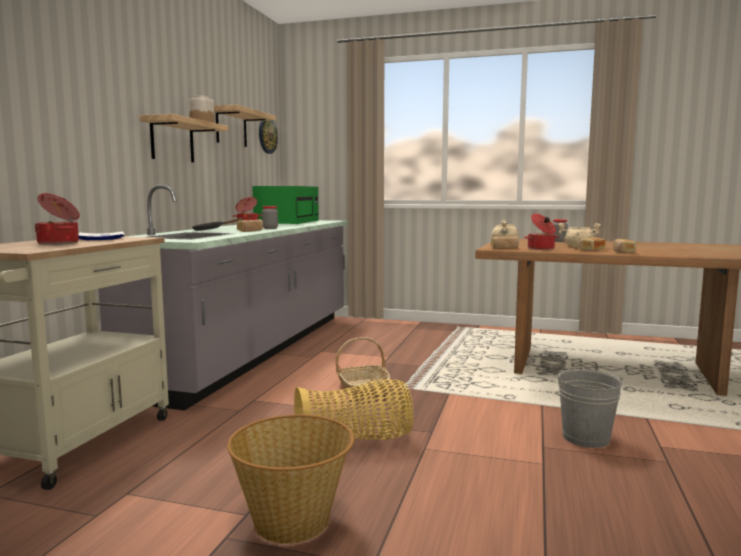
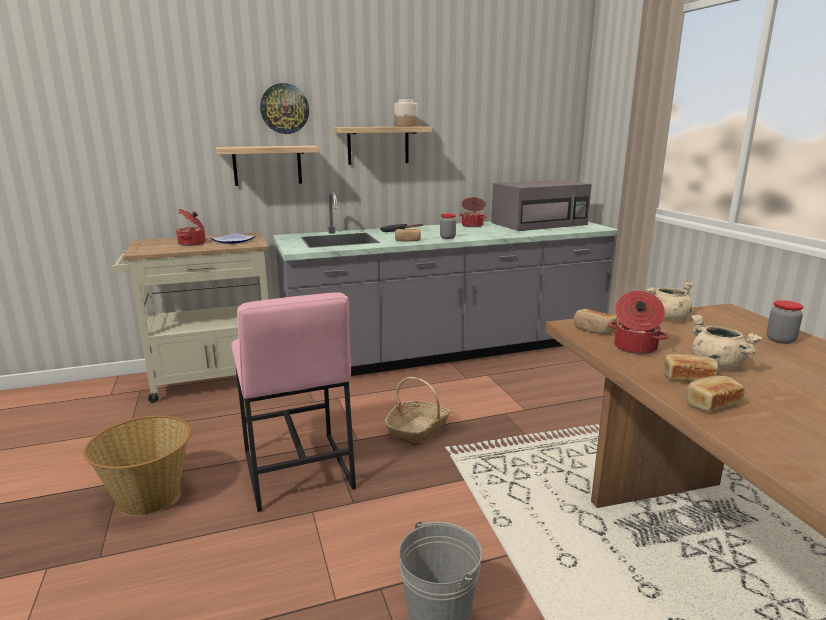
camera: 55 degrees right, 10 degrees up
(231, 128) = (477, 121): shelf -> shelf (267, 165)
(267, 135) = (550, 120): wall clock -> wall clock (284, 108)
(288, 222) = (540, 224): green microwave -> grey microwave
(355, 441) = (298, 471): basket -> pink chair

